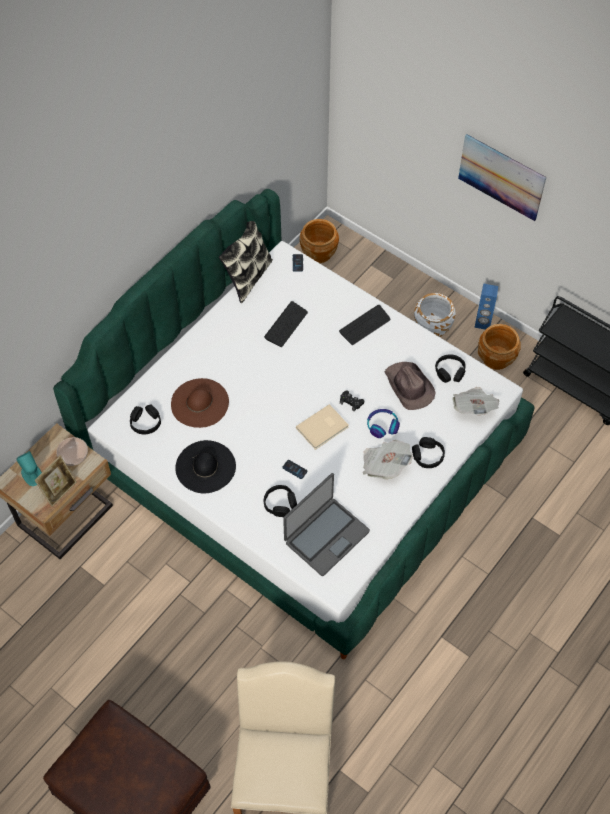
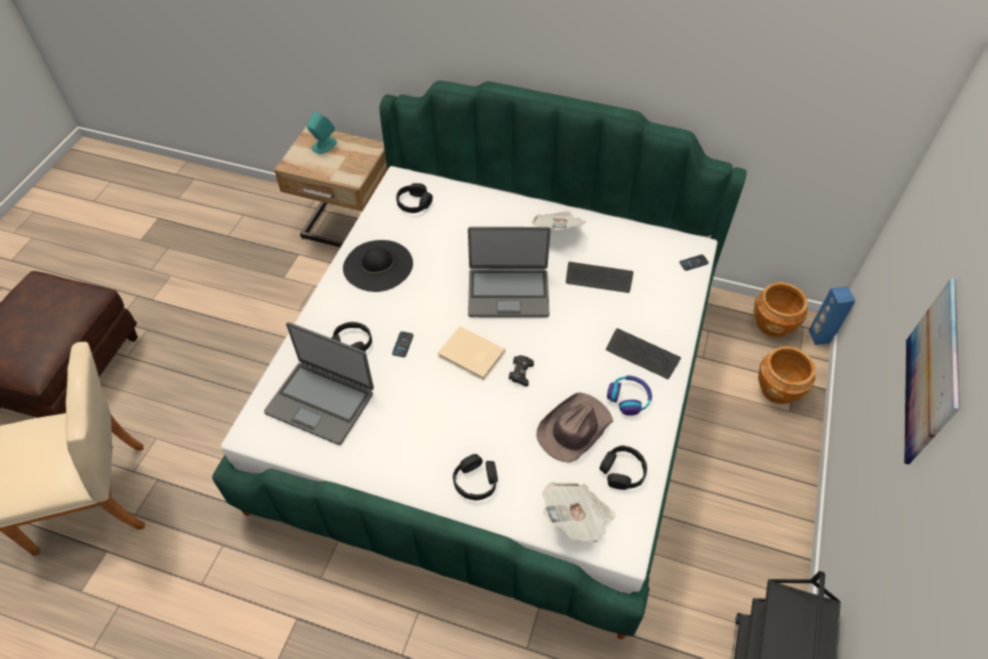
camera: 70 degrees right, 5 degrees down
(59, 490) = (312, 168): picture frame -> none
(74, 455) = (355, 165): bowl -> none
(200, 403) = (456, 237): brown hat -> none
(247, 277) = (644, 226): pillow -> none
(274, 386) = (508, 293): none -> laptop
(382, 425) = (501, 416): headphones -> headphones (629, 398)
(384, 465) = (442, 435): newspaper -> newspaper (557, 230)
(432, 327) = (743, 476): white planter -> none
(482, 323) = (787, 537): blue speaker -> blue speaker (819, 336)
(496, 358) = (741, 570): brown planter -> brown planter (777, 389)

